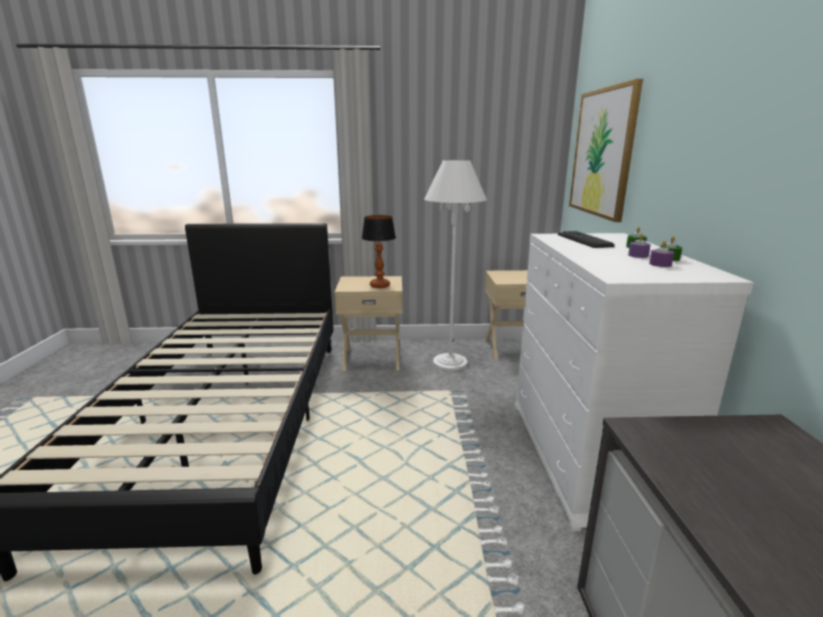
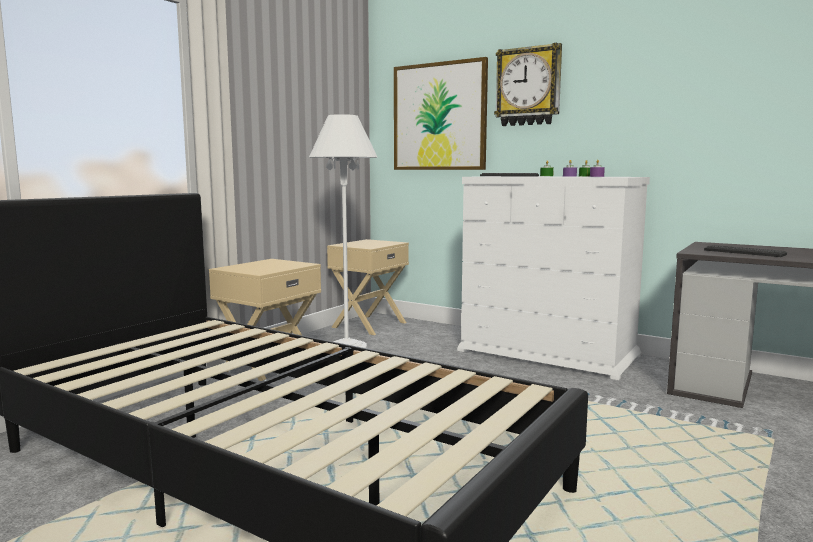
camera: 55 degrees left, 10 degrees down
(379, 285) = (284, 265): table lamp -> none
(667, 119) = (528, 86): none -> wall clock
(719, 474) = (744, 252): none -> keyboard

